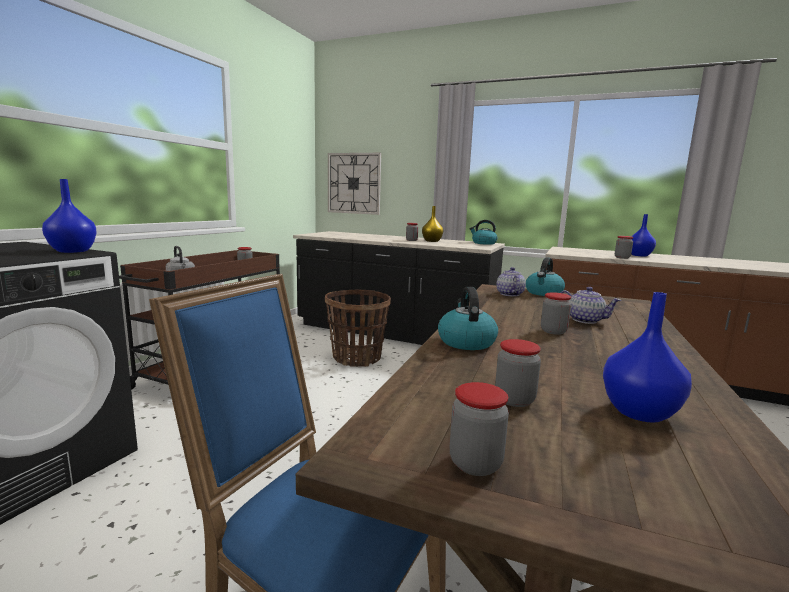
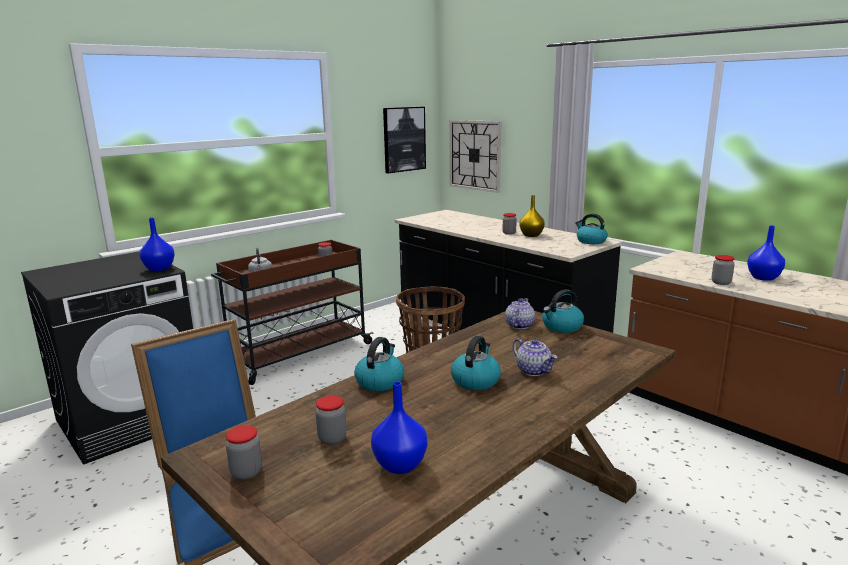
camera: 25 degrees right, 5 degrees up
(290, 165) = (404, 139): none -> picture
(553, 331) = (475, 380): jar -> kettle

